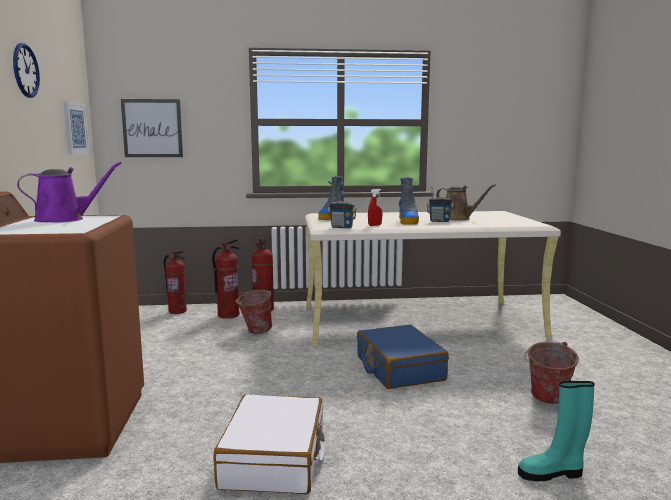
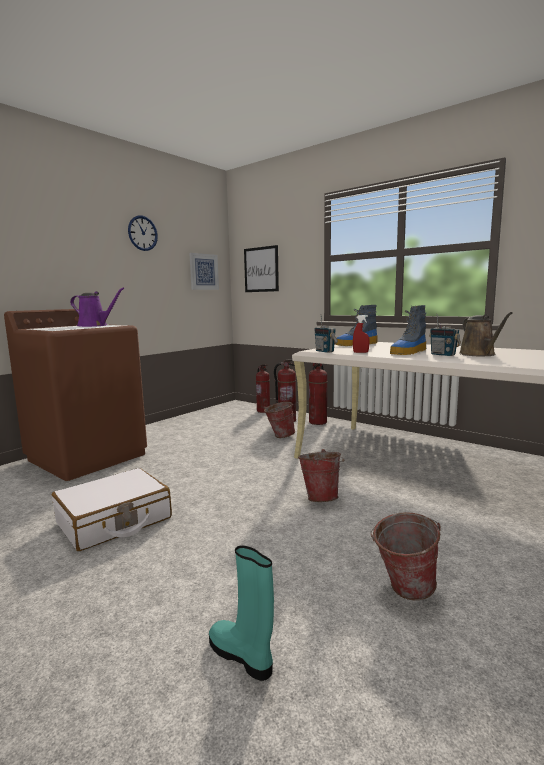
camera: 45 degrees right, 0 degrees up
(399, 368) = (321, 497): blue suitcase -> bucket

